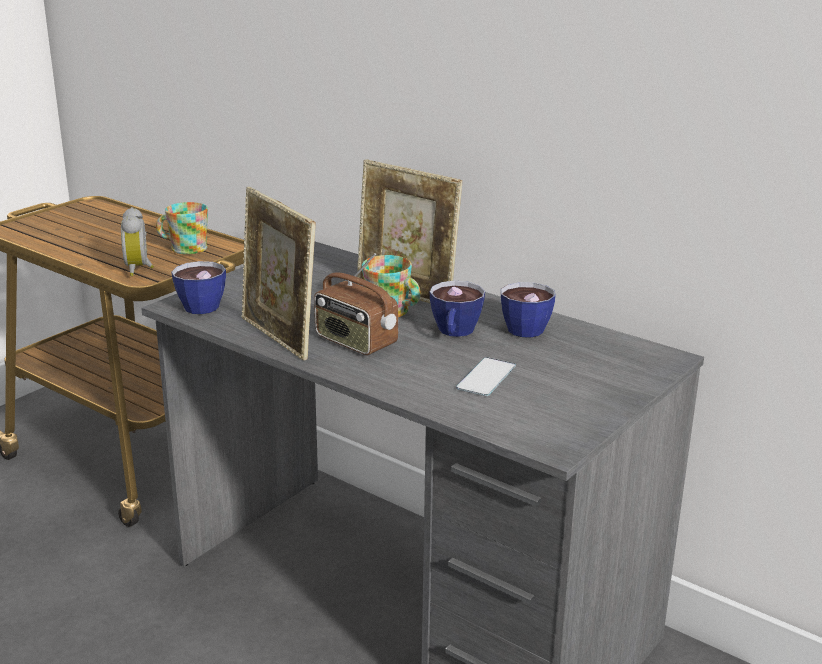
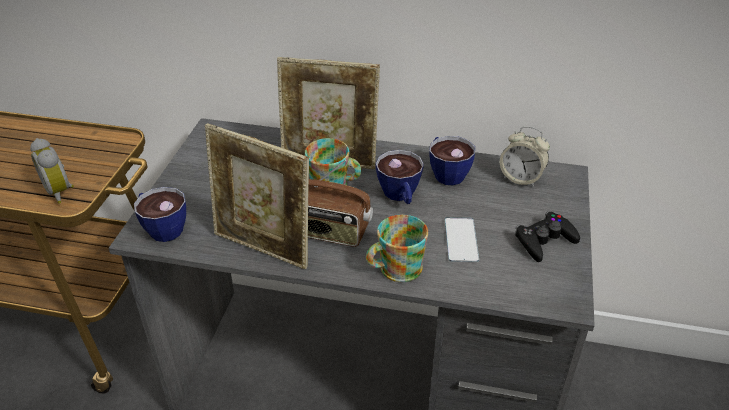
camera: 25 degrees left, 15 degrees up
(184, 248) = (83, 152): mug -> mug (394, 269)
(581, 399) = (544, 241): none -> black game controller
(608, 348) = (521, 178): none -> alarm clock

